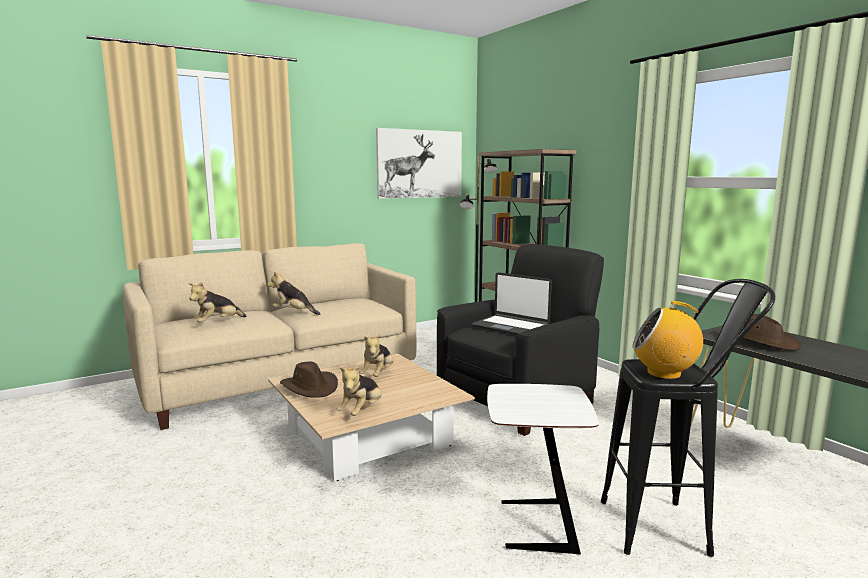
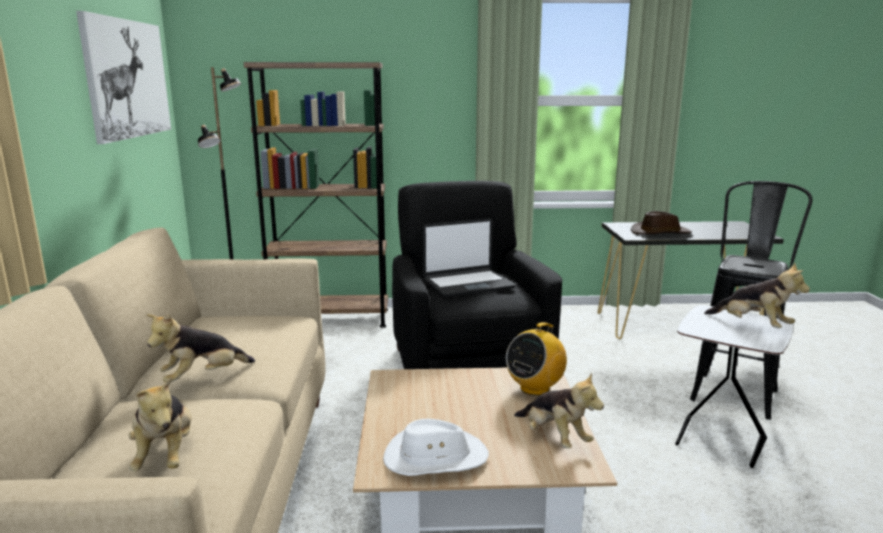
camera: 60 degrees left, 5 degrees up
(310, 387) = (435, 457): brown hat -> white hat
(378, 374) = (437, 399): plush toy -> plush toy (752, 325)
(664, 374) = (763, 267): radio -> radio (534, 388)

